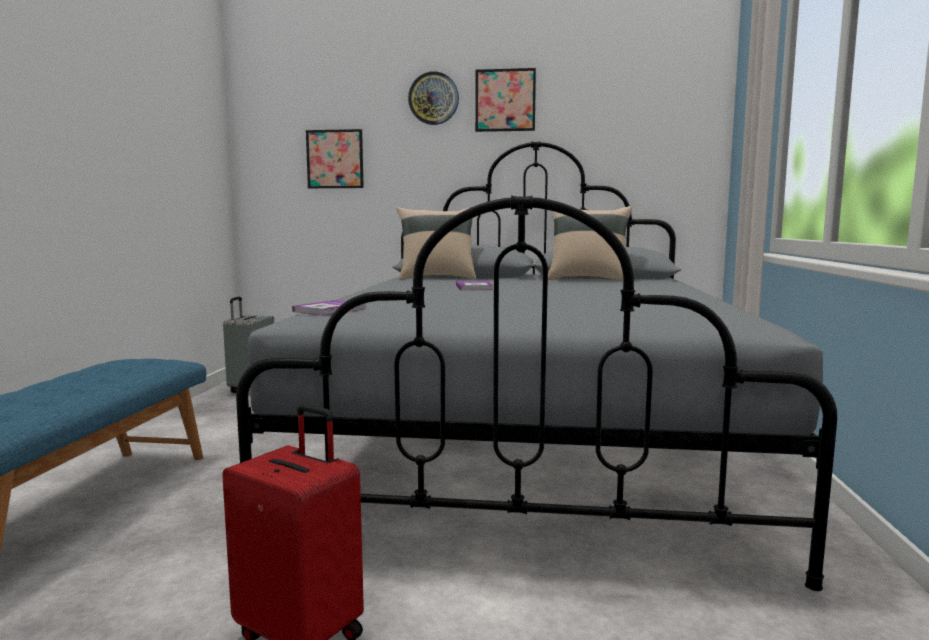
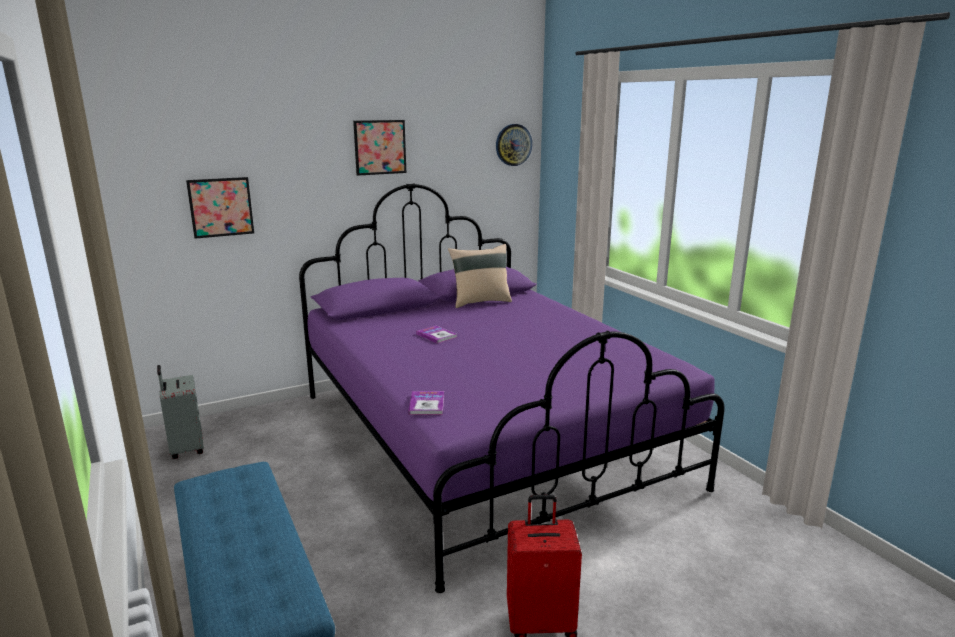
camera: 35 degrees left, 10 degrees up
(433, 98) = (316, 146): wall clock -> wall clock (513, 145)
(437, 278) = (369, 319): beige pillow -> none
(528, 443) = (485, 438): grey bed -> purple bed

